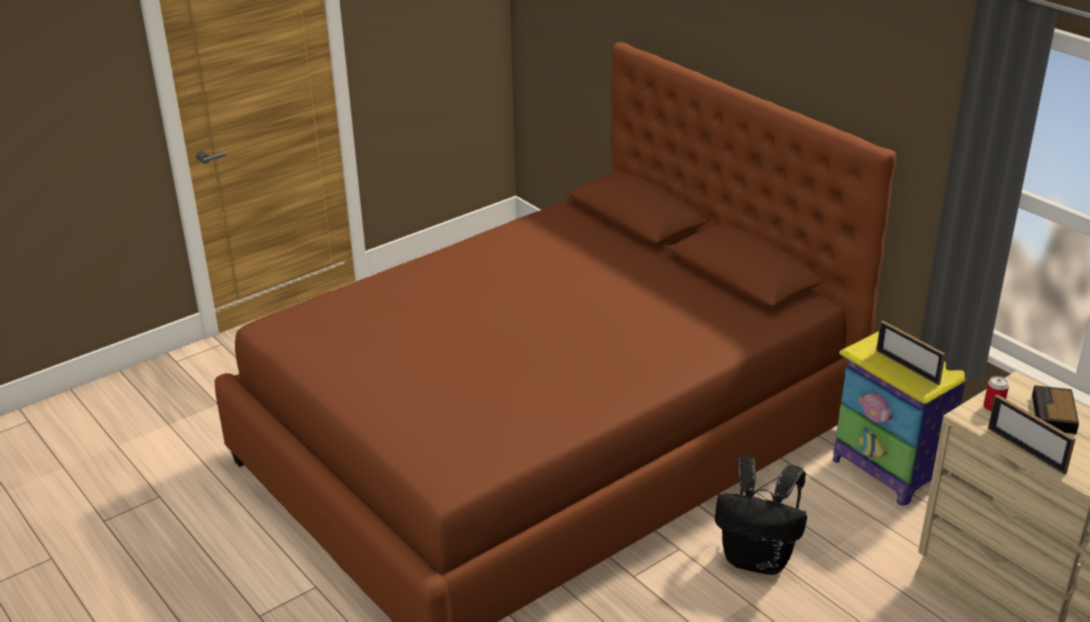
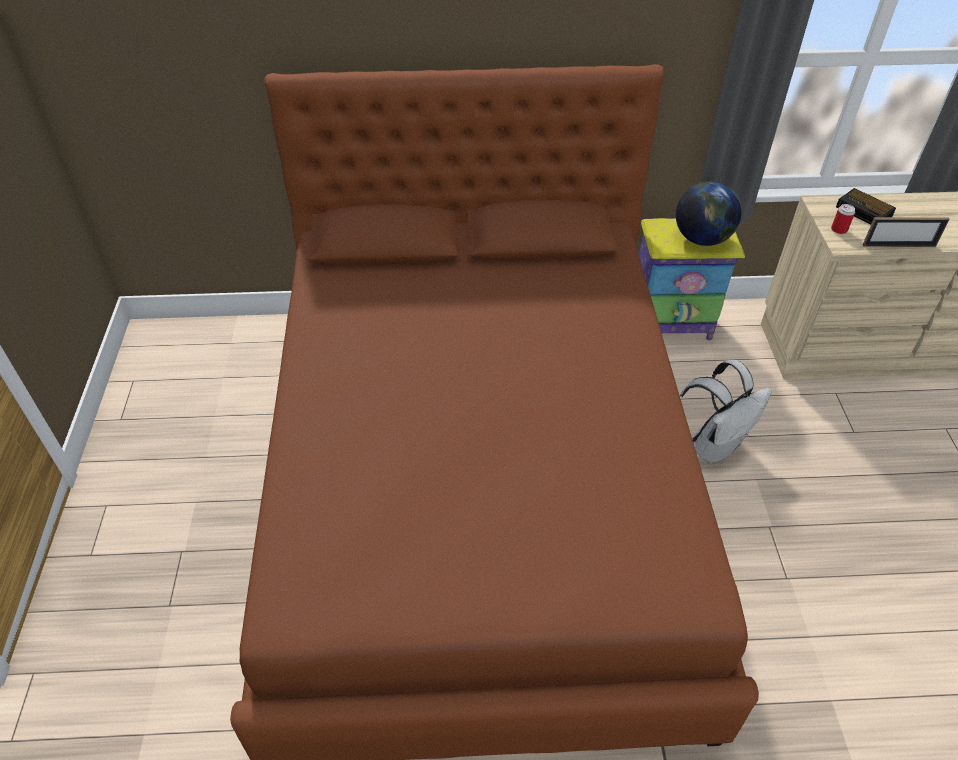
camera: 55 degrees left, 15 degrees up
(758, 559) = (713, 445): black backpack -> white backpack
(907, 367) = (702, 239): picture frame -> globe

